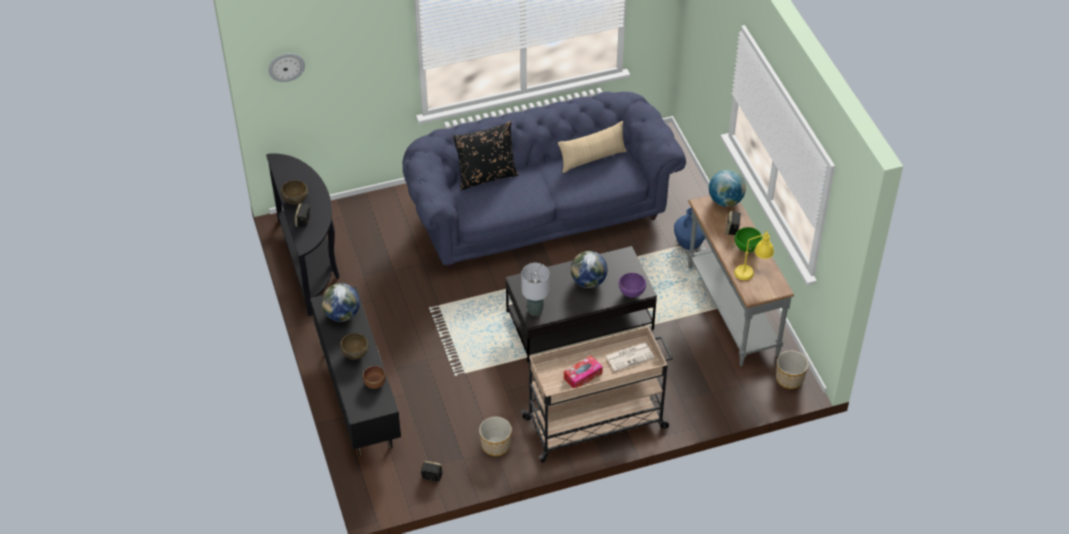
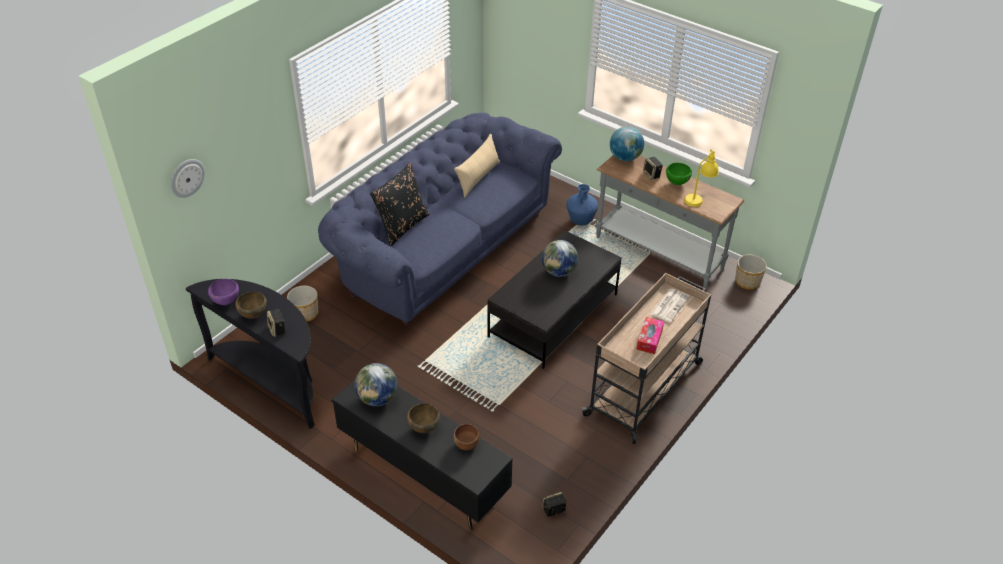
camera: 35 degrees left, 5 degrees down
(495, 445) = (582, 451): planter -> planter (305, 313)
(535, 310) = (538, 314): grey table lamp -> none
(631, 294) = (601, 265): purple bowl -> purple bowl (226, 302)

